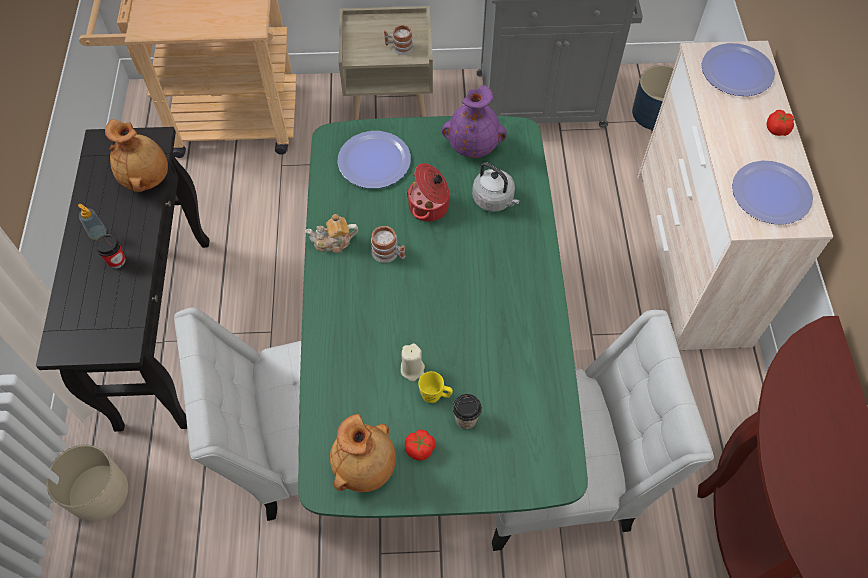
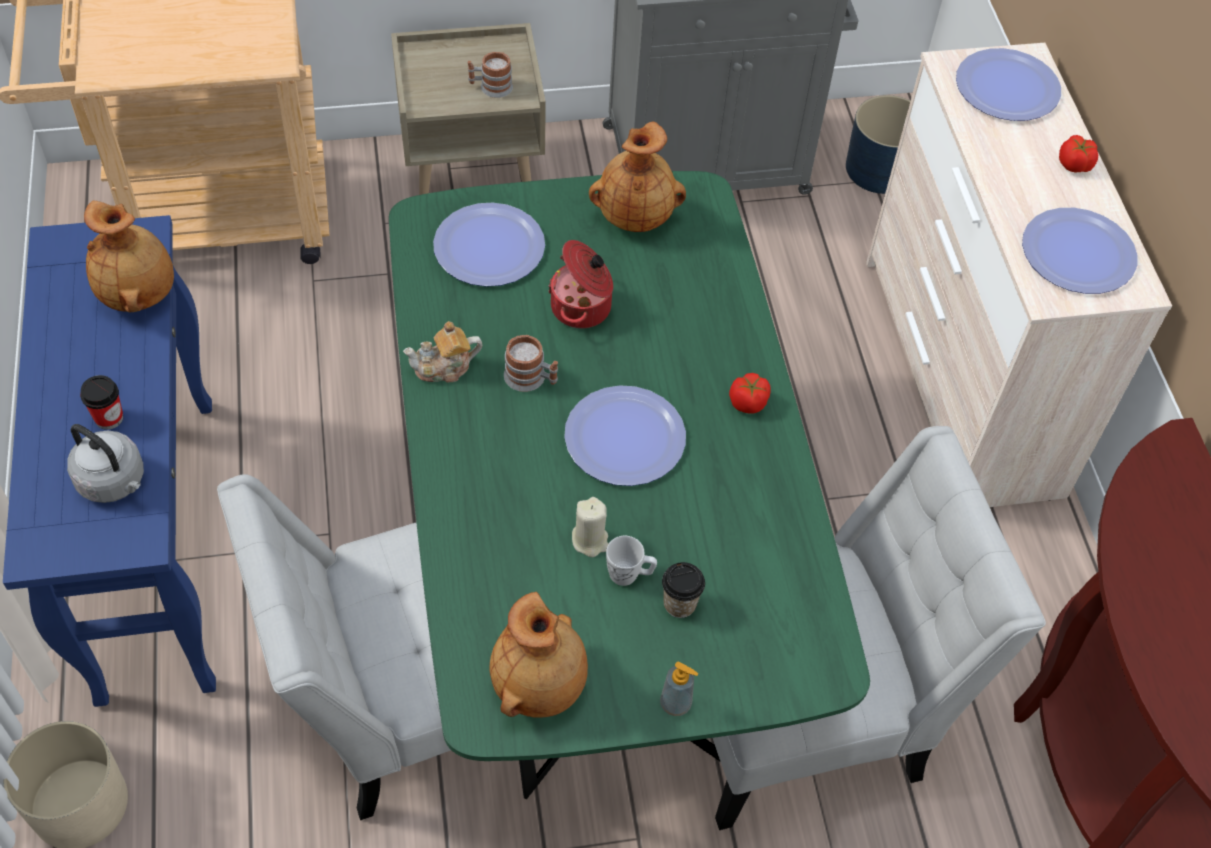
camera: 10 degrees left, 5 degrees down
(98, 234) = (74, 381): soap dispenser -> soap dispenser (675, 704)
(165, 329) = (156, 543): black console table -> blue console table
(420, 449) = (617, 652): tomato -> tomato (748, 402)
(435, 395) = (629, 574): yellow mug -> white mug
(445, 299) = (625, 438): none -> plate
(473, 145) = (635, 216): purple vase -> brown vase
(494, 200) = (678, 291): grey kettle -> grey kettle (114, 482)

